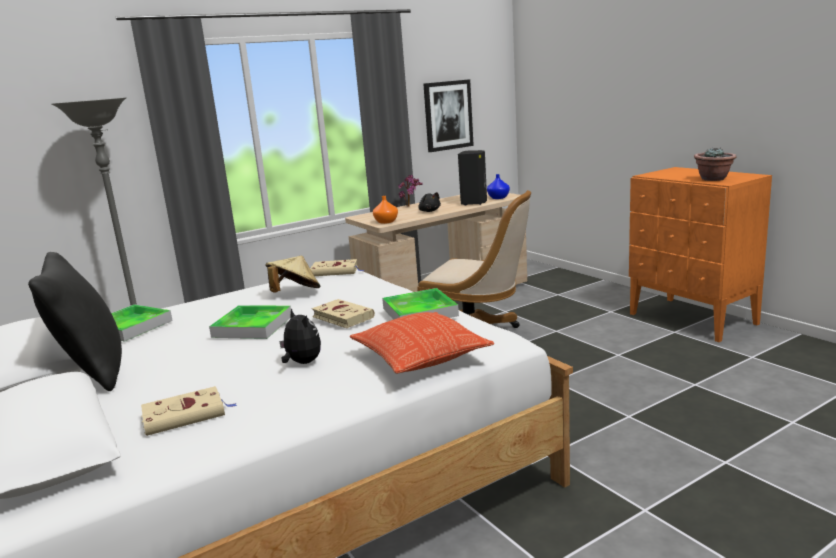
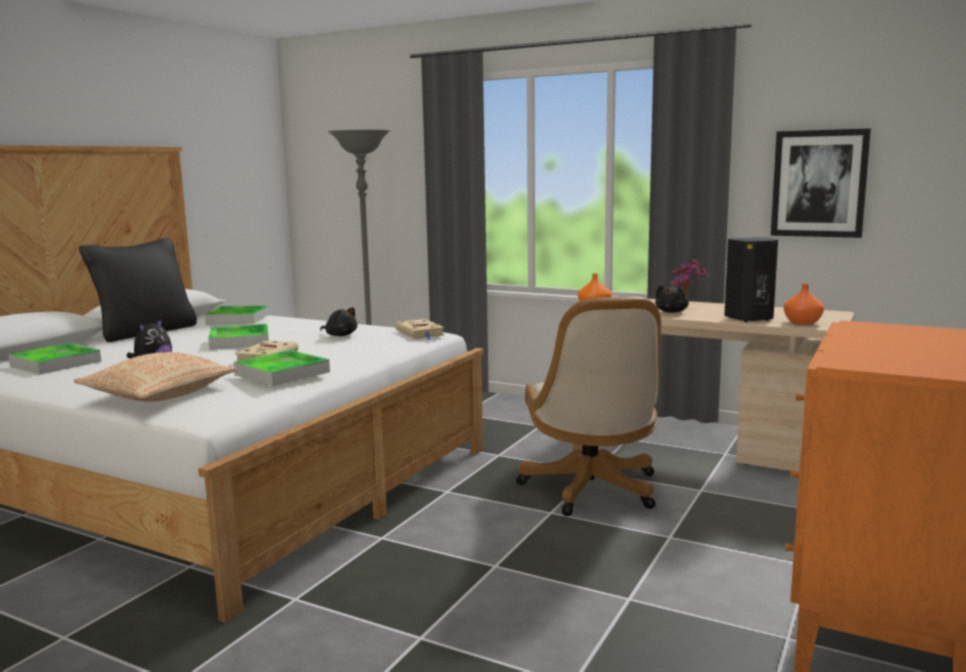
camera: 60 degrees right, 5 degrees down
(186, 415) = (56, 363): beige book -> tray
(295, 293) = (340, 335): beige hat -> black plush toy
(420, 358) = (159, 395): orange pillow -> beige pillow
(498, 198) = (801, 322): blue vase -> orange vase
(713, 179) = (877, 355): potted plant -> none

